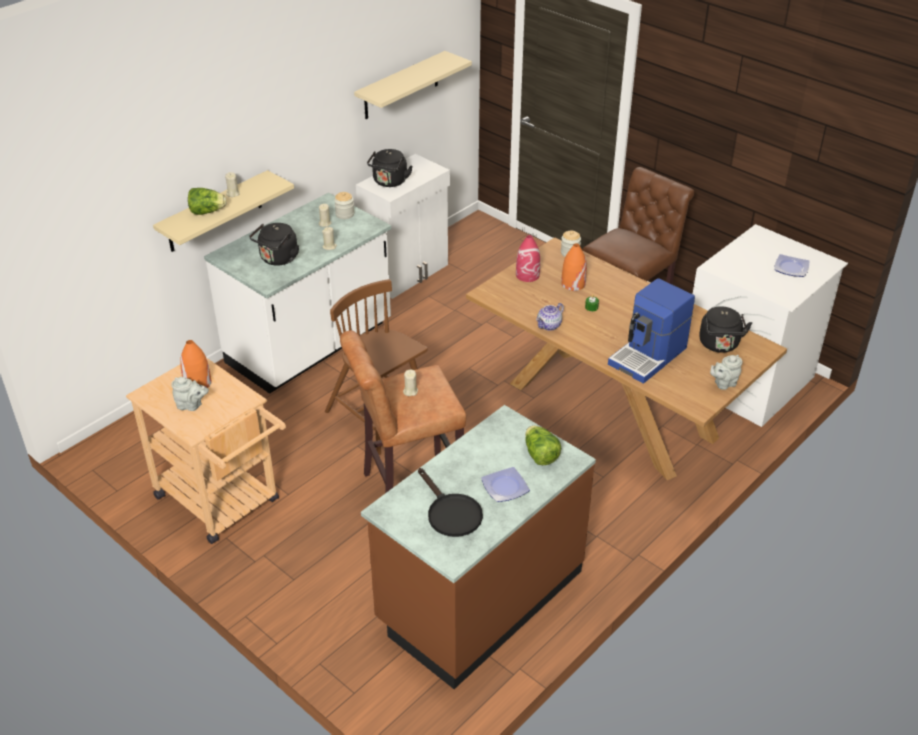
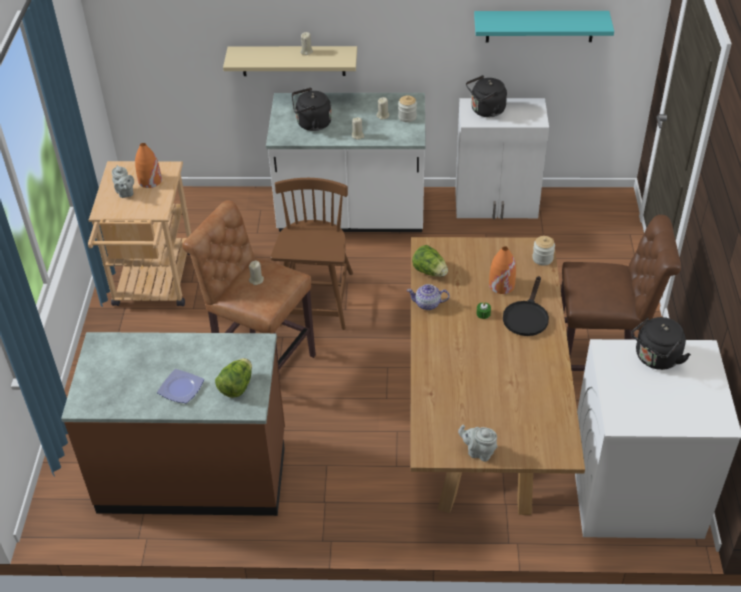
camera: 50 degrees right, 5 degrees up
(207, 212) = (270, 56): lettuce -> lettuce (430, 271)
(401, 86) = (540, 26): beige shelf -> turquoise shelf
(450, 513) = (126, 376): black frying pan -> black frying pan (526, 316)
(527, 275) = (479, 254): red vase -> none
(649, 356) = (459, 384): coffee machine -> none
(720, 345) = (531, 421): black kettle -> black kettle (656, 359)
(792, 268) = (675, 401): plate -> none

